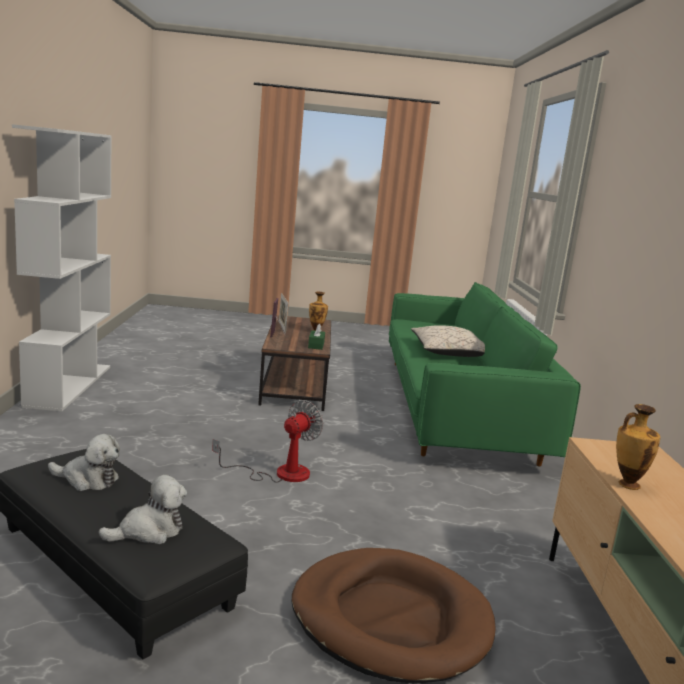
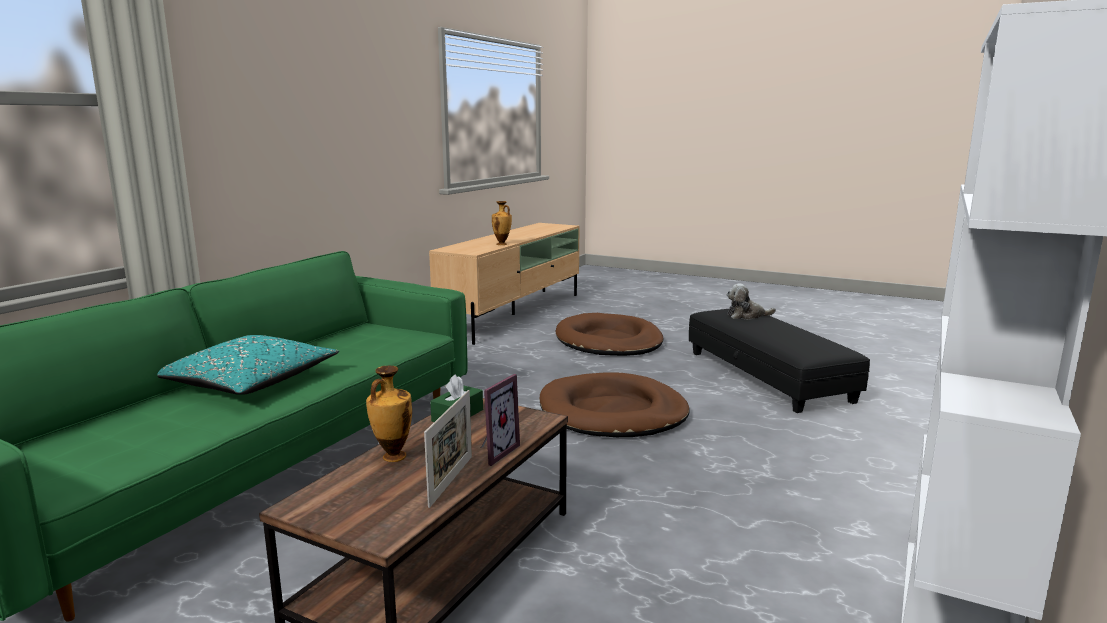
camera: 150 degrees left, 0 degrees up
(88, 479) = (794, 338): plush toy -> none
(279, 473) = (613, 412): fan -> brown dog bed
(449, 352) = (250, 383): beige pillow -> turquoise pillow

